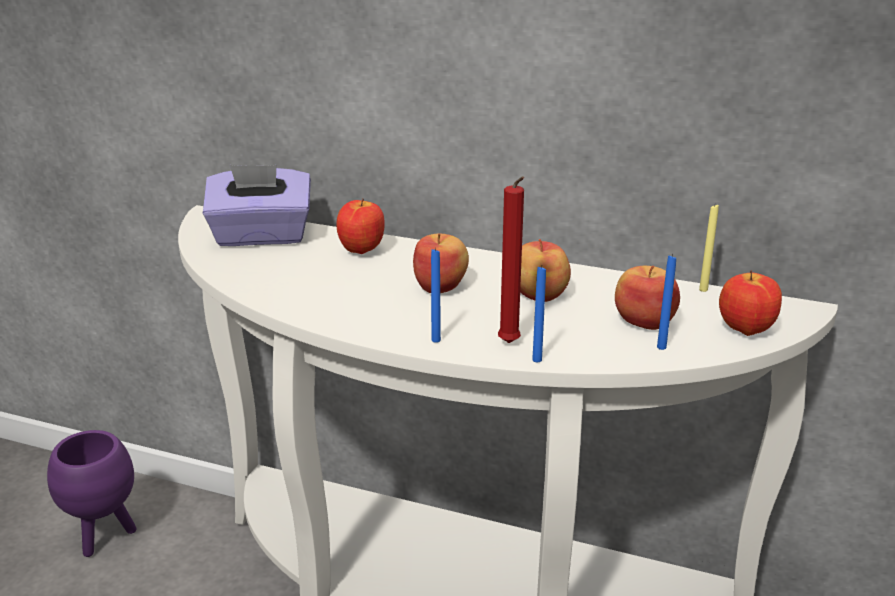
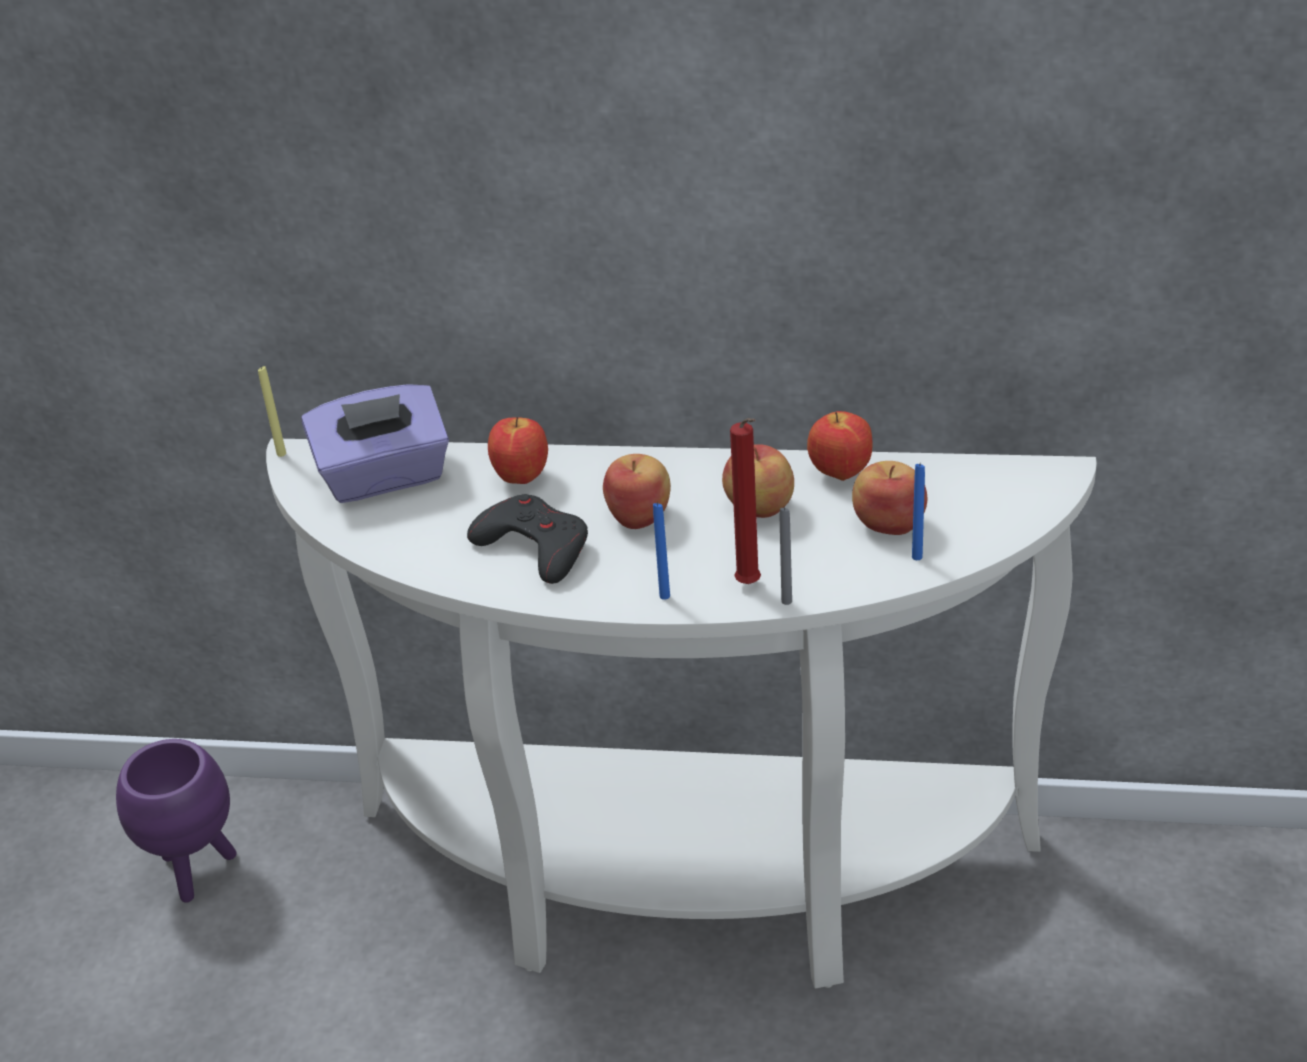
camera: 10 degrees left, 10 degrees up
(348, 293) = (534, 546): none -> black game controller
(537, 360) = (786, 601): blue candle -> grey candle
(703, 289) = (943, 463): yellow candle -> yellow candle (281, 454)
(745, 330) = (1002, 515): apple -> apple (839, 473)

